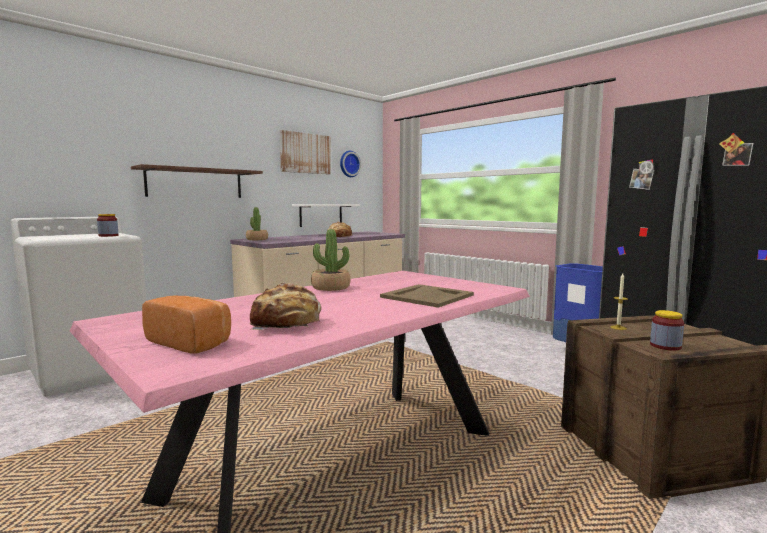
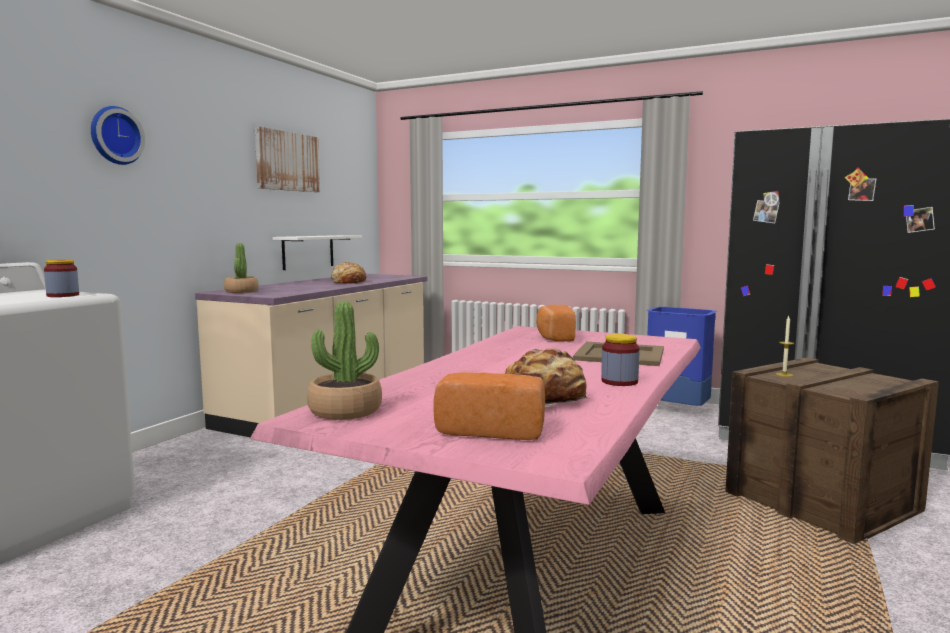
camera: 20 degrees left, 0 degrees up
(195, 183) = (144, 206): brown shelf -> none
(330, 288) = (487, 353): potted plant -> potted plant (345, 411)
(349, 164) = (339, 177): wall clock -> wall clock (115, 136)
(408, 280) = (554, 337): none -> bread
(665, 346) = (847, 388): jar -> jar (619, 381)

